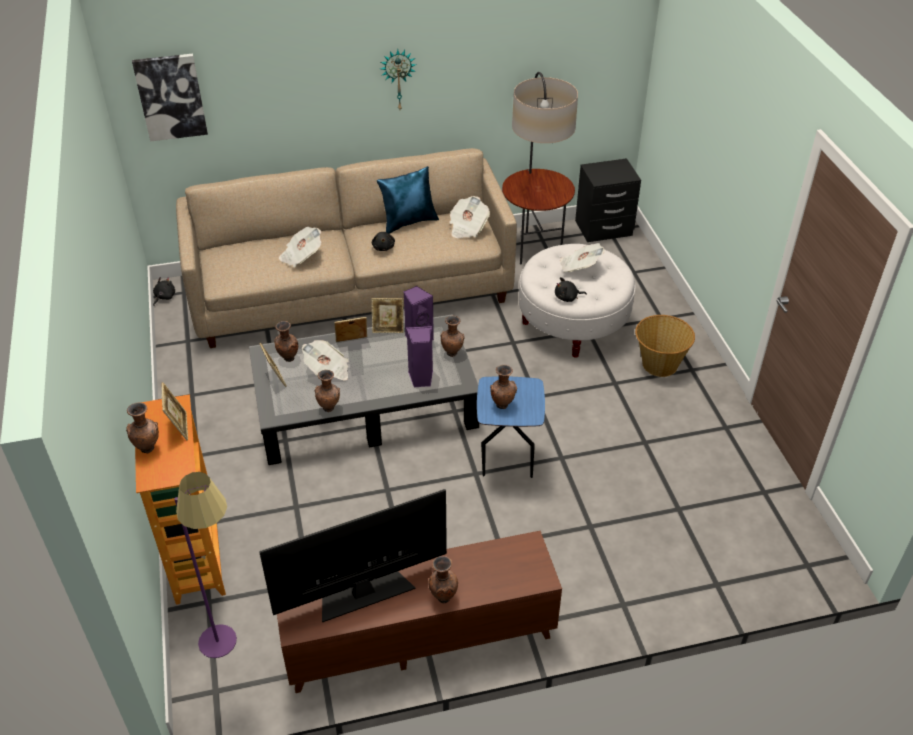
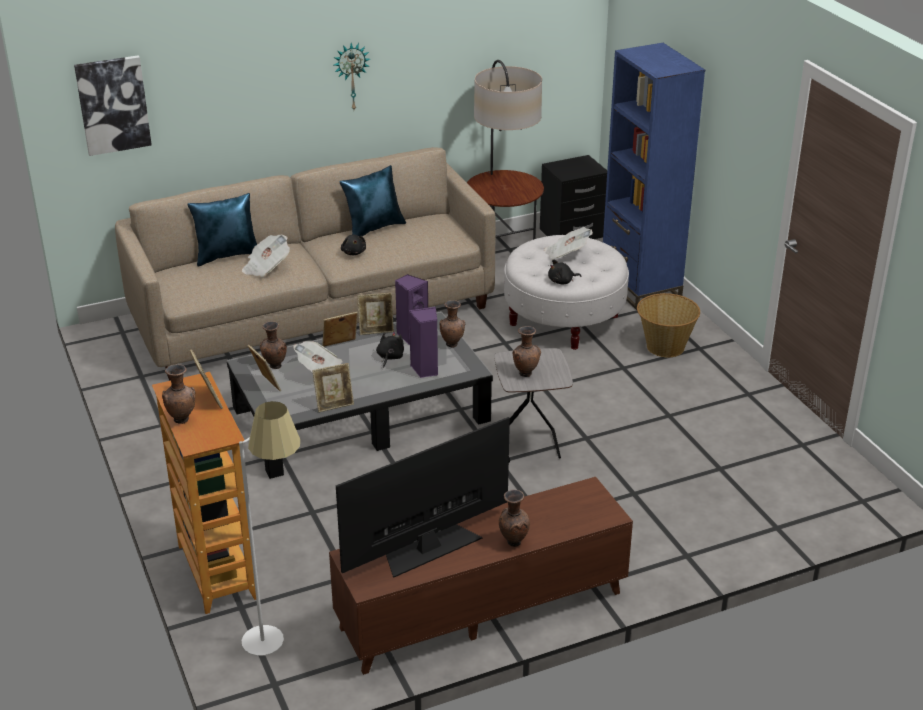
camera: 10 degrees left, 10 degrees down
(164, 297) = (101, 338): black plush toy -> black plush toy (390, 357)
(231, 649) = (280, 645): purple floor lamp -> white floor lamp
(271, 239) = (227, 256): none -> blue pillow
(329, 408) = (334, 404): brown vase -> picture frame
(467, 227) = (439, 228): newspaper -> none
(508, 461) = (530, 447): blue side table -> grey side table
(652, 294) = (640, 287): none -> blue bookcase

